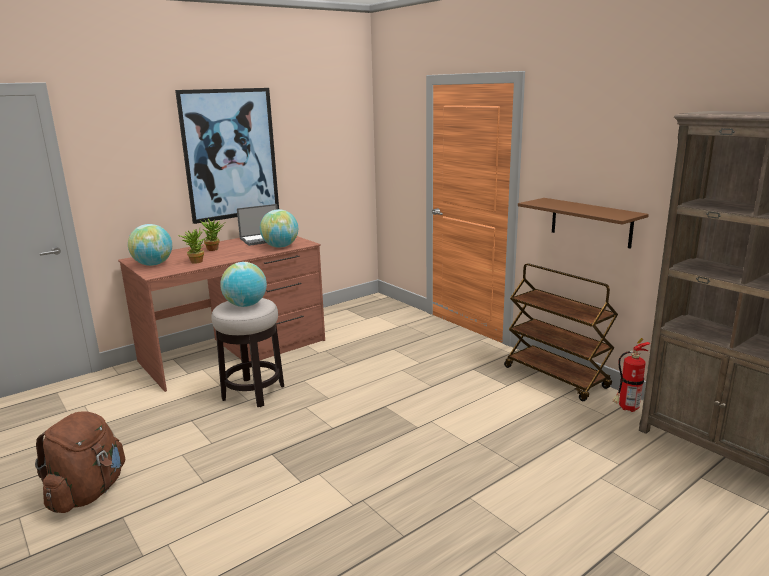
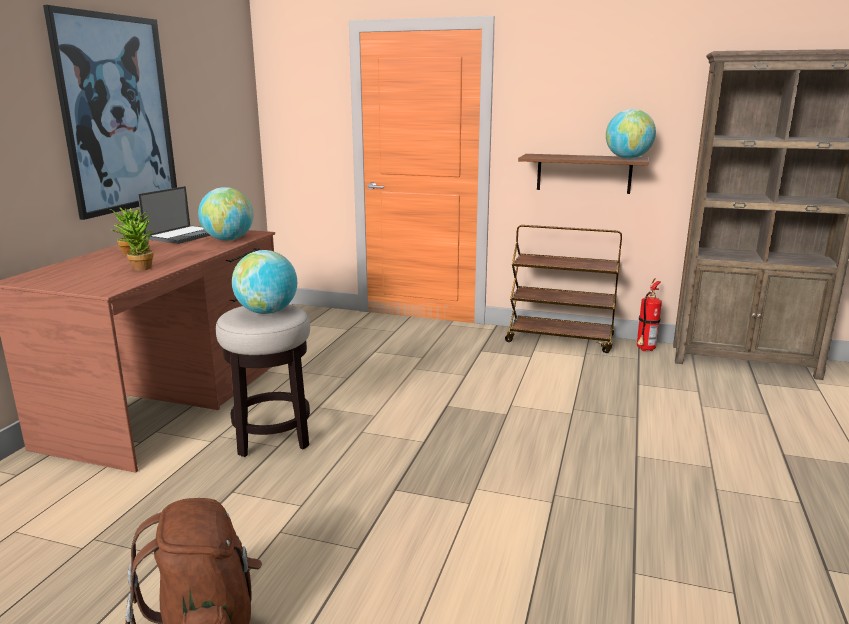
camera: 35 degrees left, 0 degrees up
(153, 264) = (74, 280): globe -> globe (628, 158)

